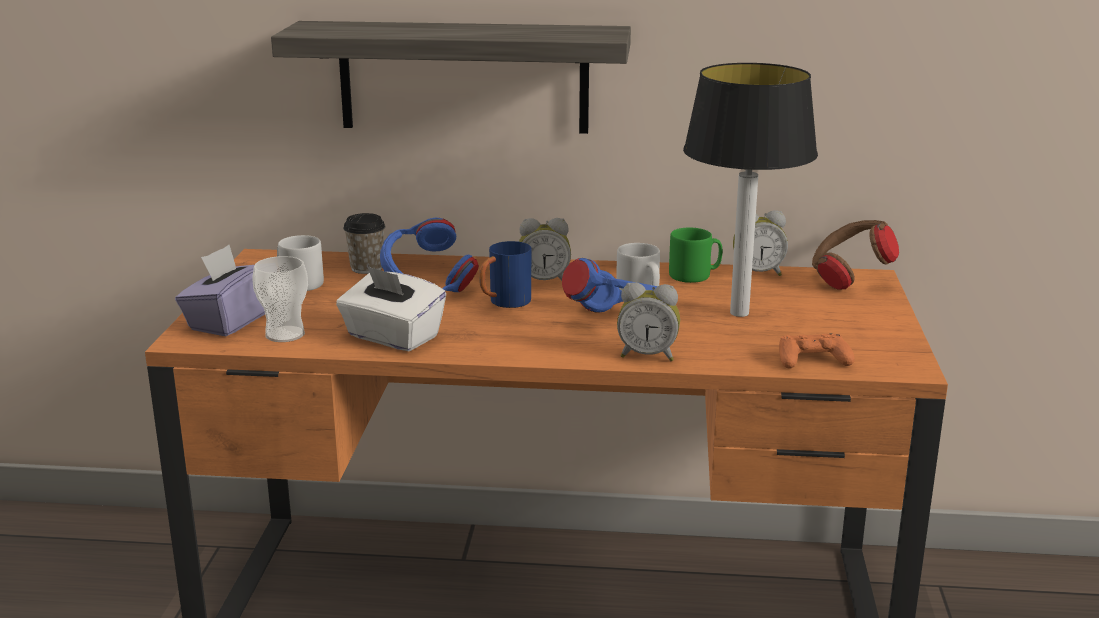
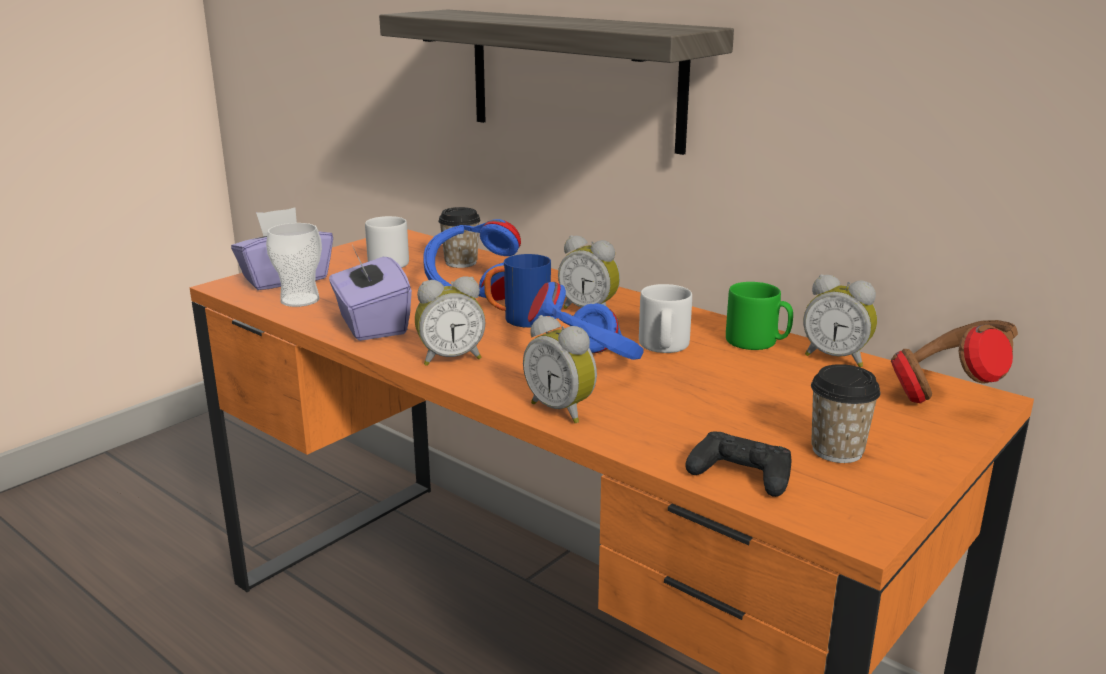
camera: 35 degrees right, 0 degrees up
(392, 337) = (371, 325): white tissue box -> purple tissue box
(506, 344) = (450, 358): none -> alarm clock
(741, 313) = (743, 395): table lamp -> none
(812, 360) = (741, 474): orange game controller -> black game controller
(841, 330) = (837, 451): none -> cup

